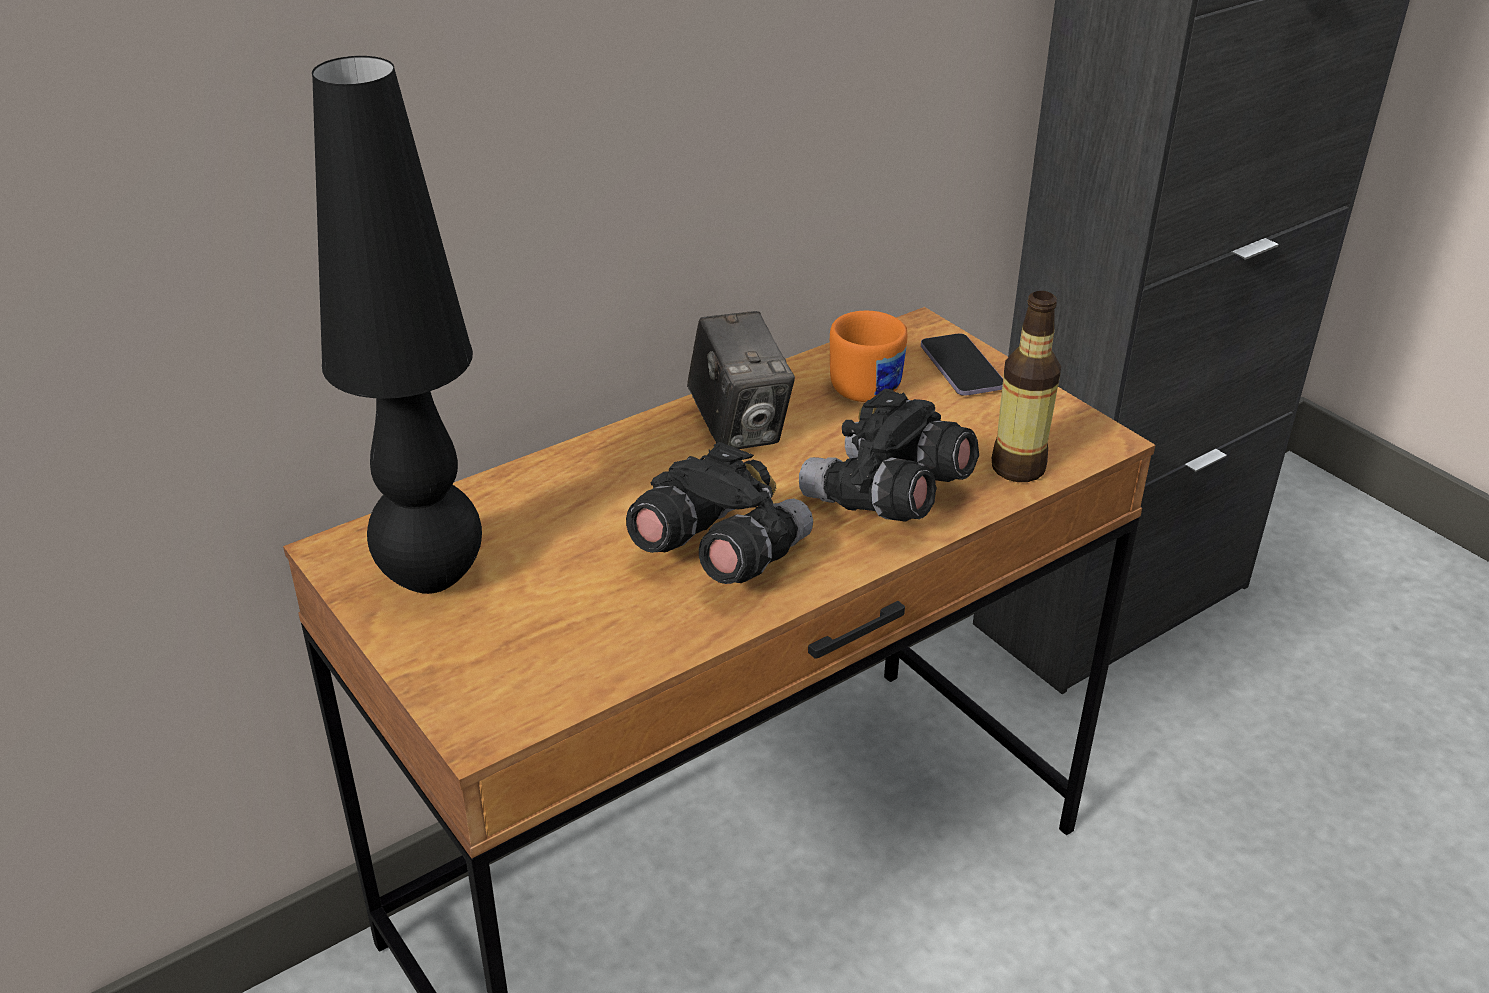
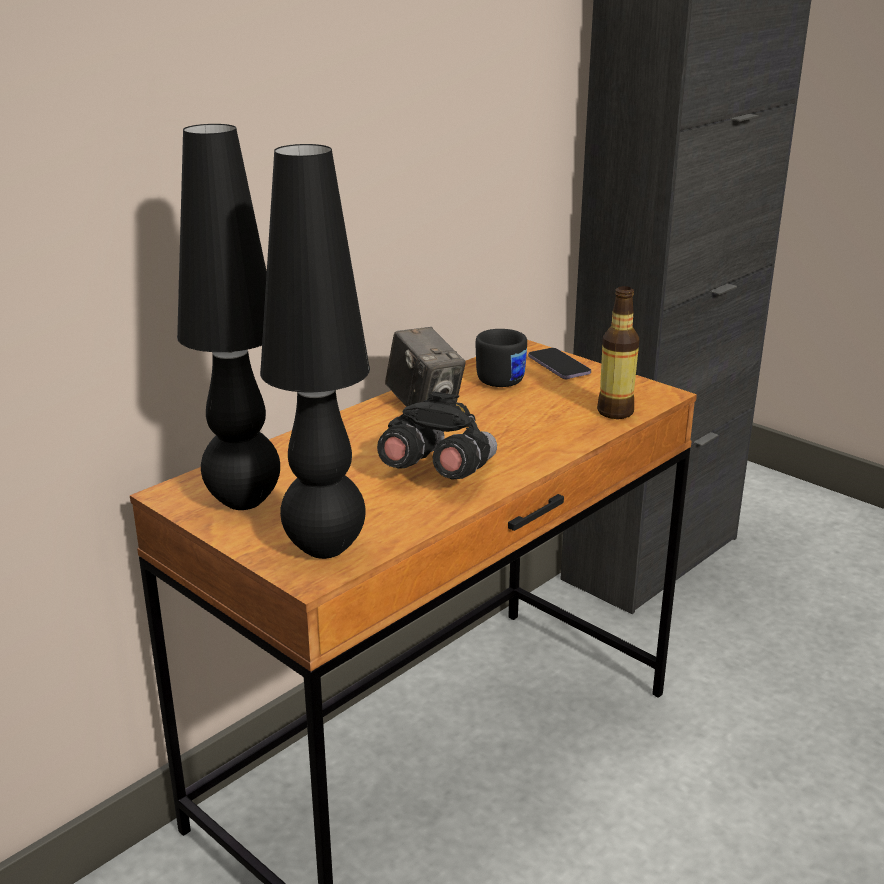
camera: 10 degrees left, 10 degrees down
(517, 679) = (325, 548): none -> black table lamp
(873, 384) = (504, 378): orange mug -> black mug
(886, 498) = (536, 434): black binoculars -> none

